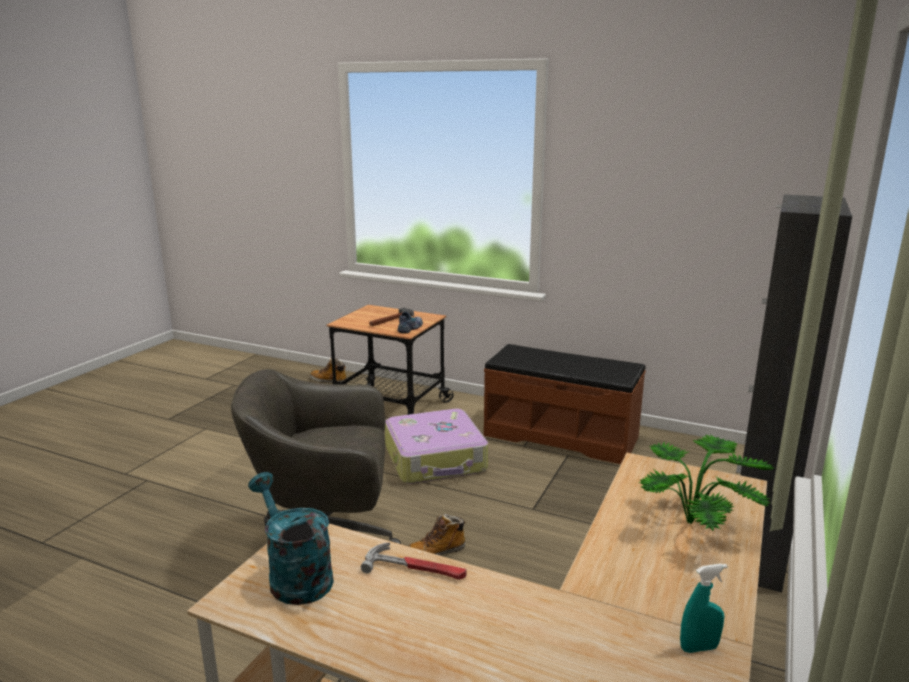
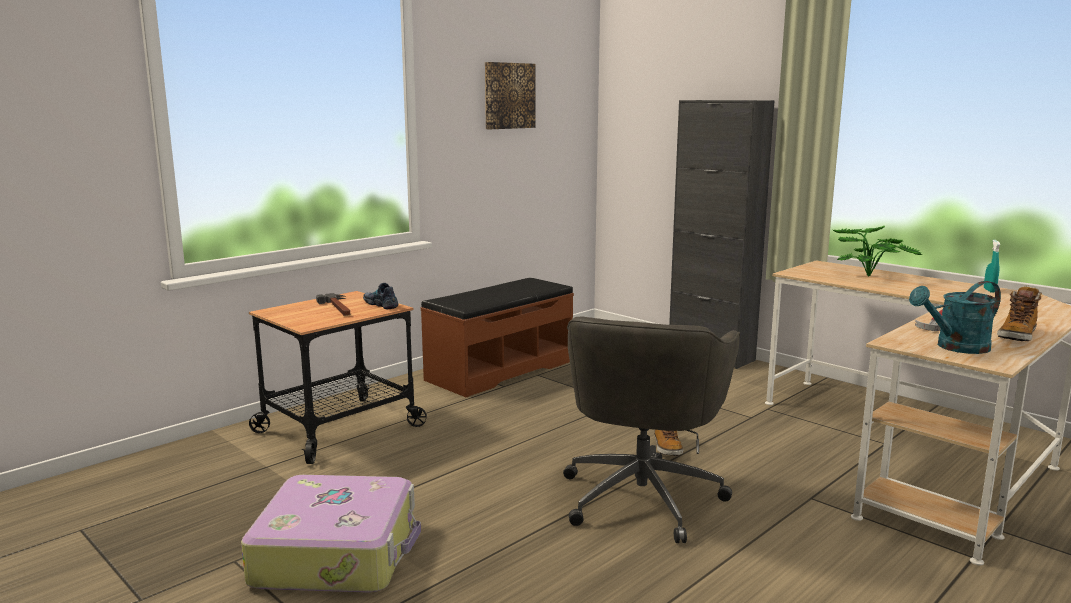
camera: 70 degrees left, 5 degrees down
(329, 381) = (194, 455): boot -> boot (1017, 336)
(436, 459) = (496, 424): suitcase -> suitcase (338, 552)
(668, 165) = (509, 96): none -> picture

